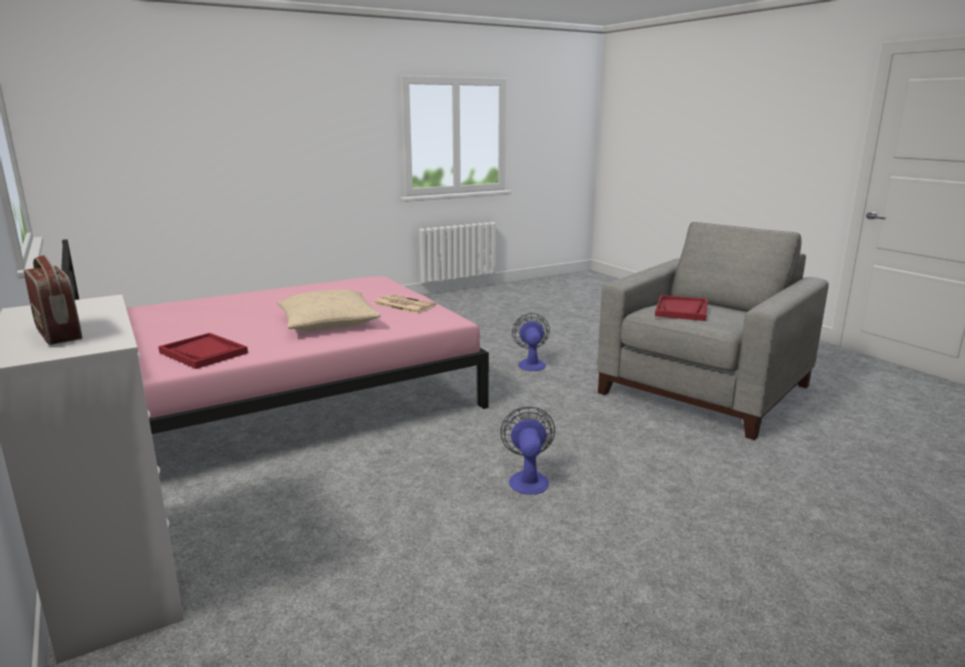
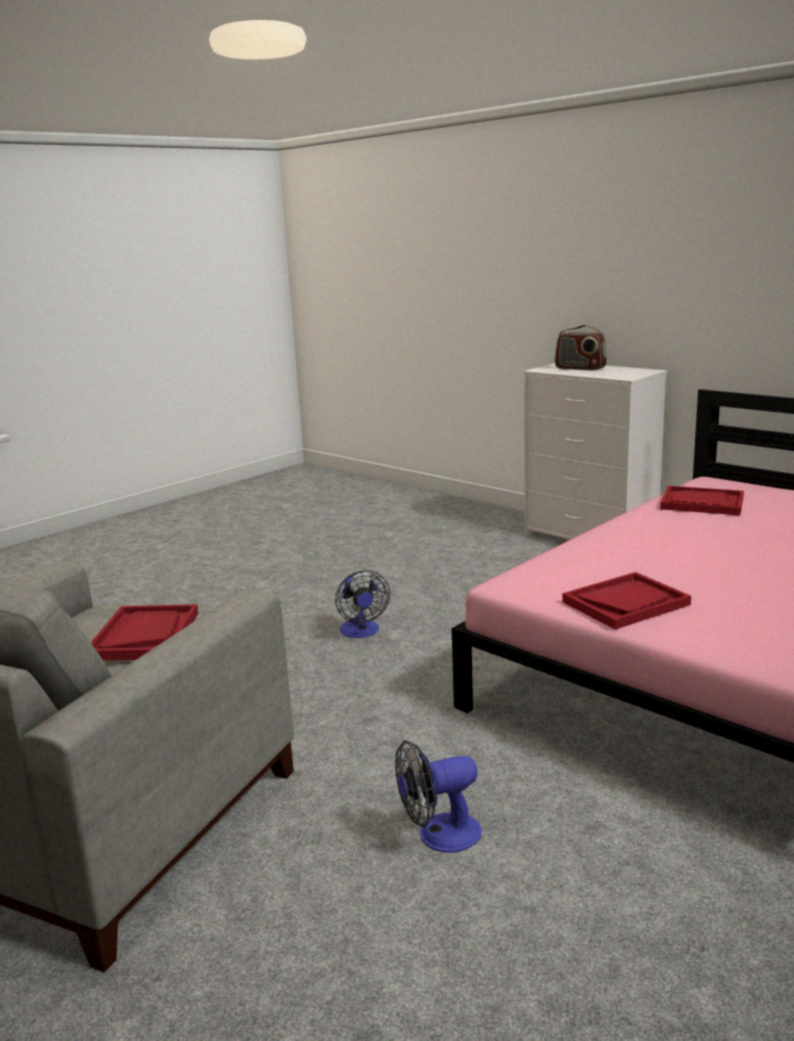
camera: 165 degrees right, 0 degrees up
(328, 322) = (665, 555): beige pillow -> none
(403, 305) = (625, 603): newspaper -> red tray
(531, 363) = (439, 835): fan -> fan turned 90 degrees clockwise

